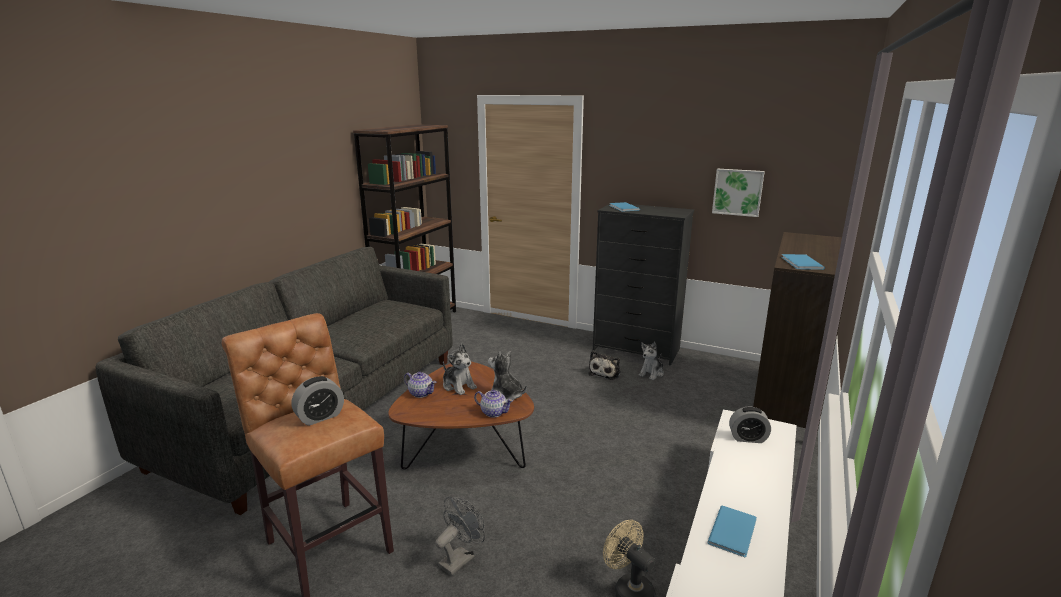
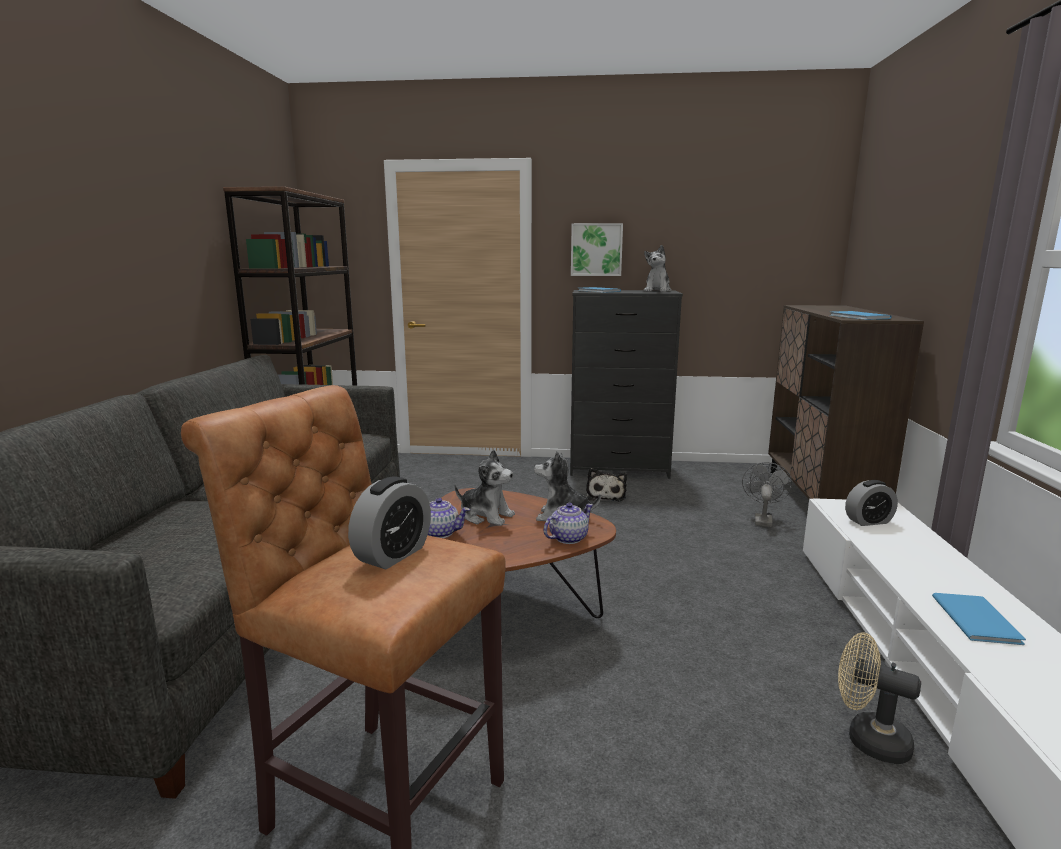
camera: 20 degrees left, 5 degrees down
(460, 558) = (614, 761): grey fan -> grey fan (762, 519)
(493, 412) = (568, 538): teapot -> teapot turned 45 degrees counterclockwise
(651, 373) = (657, 489): plush toy -> plush toy (657, 291)
(737, 192) = (723, 266): picture -> picture (596, 249)

